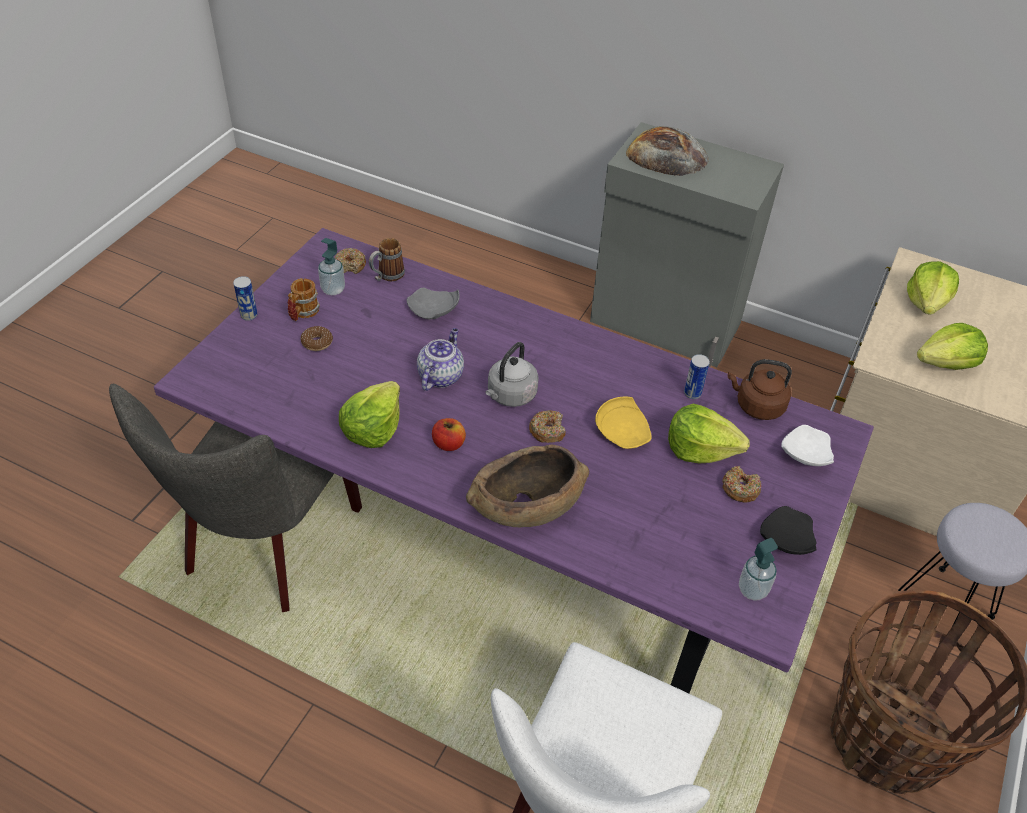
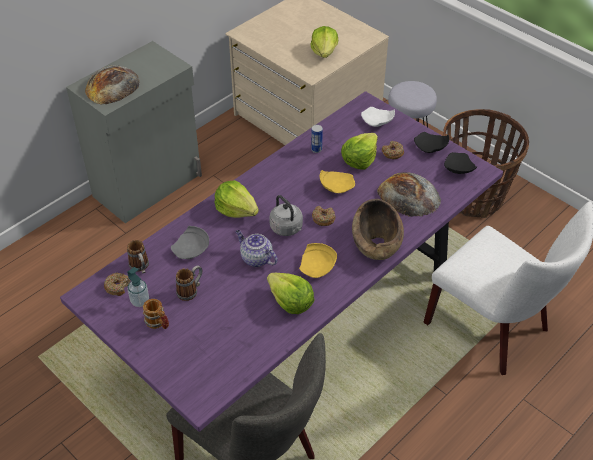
camera: 70 degrees left, 0 degrees up
(249, 315) = (145, 356): can -> none
(317, 342) = (194, 319): donut -> none
(363, 328) = (191, 290): none -> mug
(448, 444) = (317, 267): apple -> yellow plate
(649, 528) = (409, 195): none -> bread
(752, 590) = (458, 169): soap dispenser -> black plate
(757, 406) = (336, 127): brown kettle -> none
(927, 303) = (276, 41): lettuce -> lettuce (236, 209)

